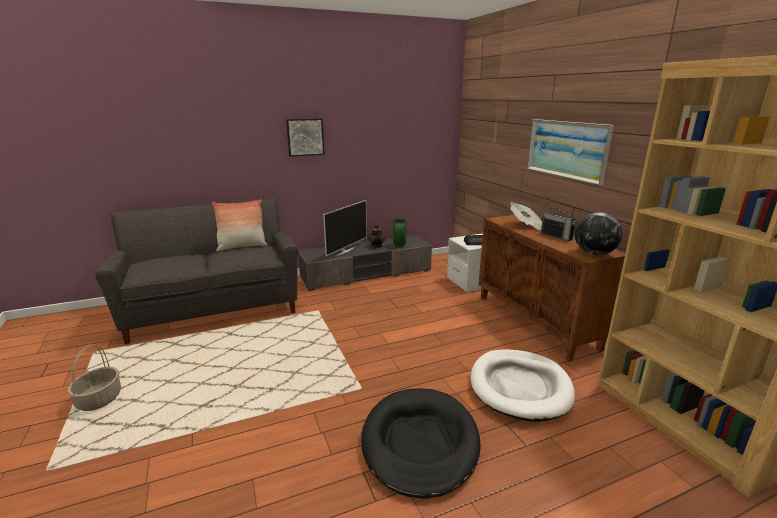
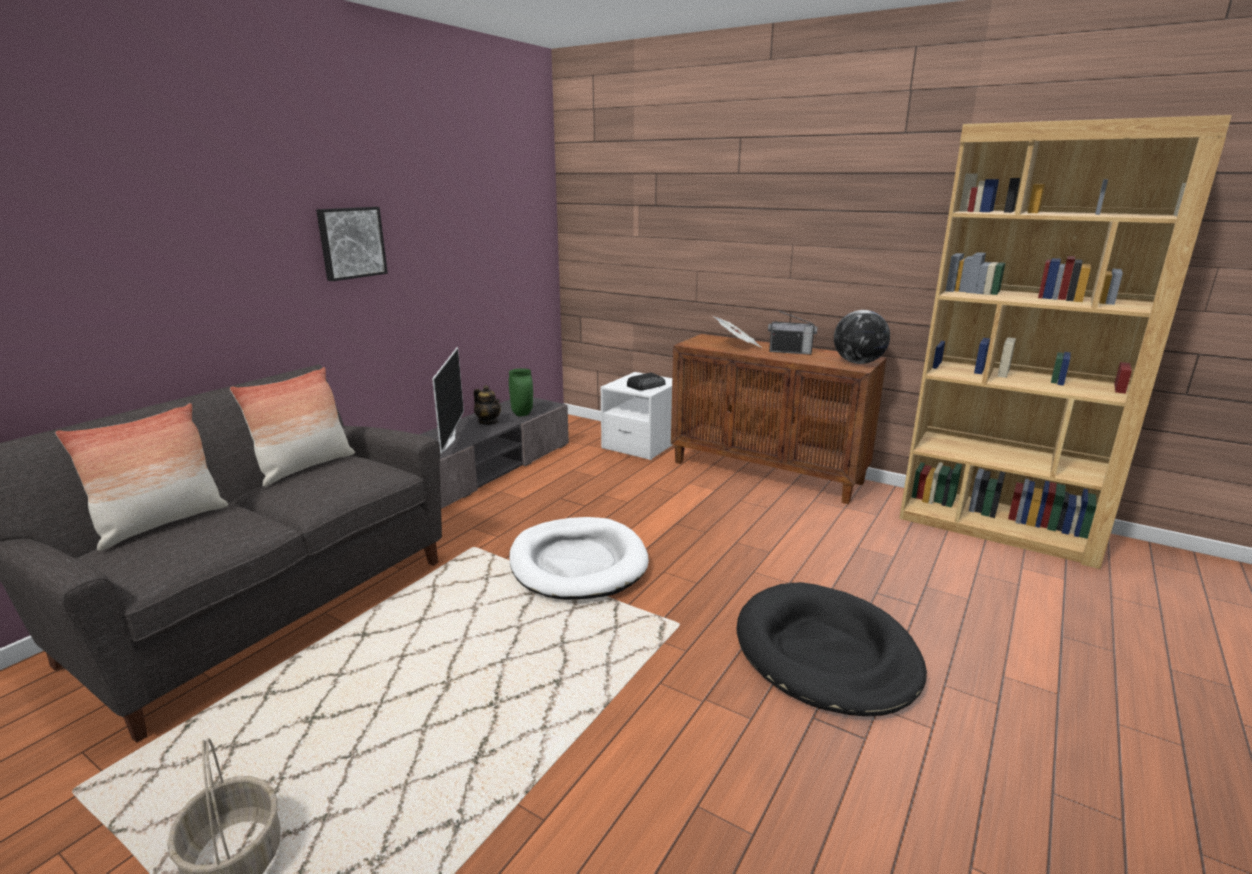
camera: 35 degrees left, 0 degrees up
(166, 257) = (162, 523): none -> pillow
(520, 387) = (840, 549): white dog bed -> white dog bed (578, 563)
(566, 149) = (773, 237): picture -> none

